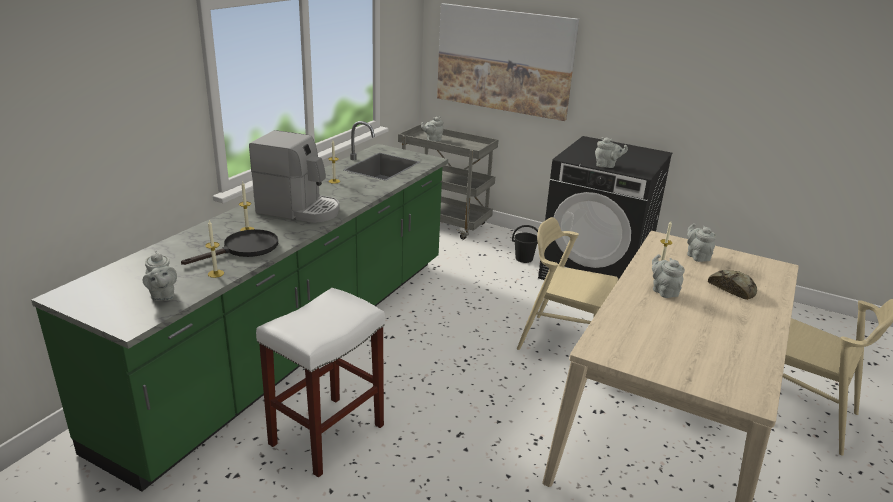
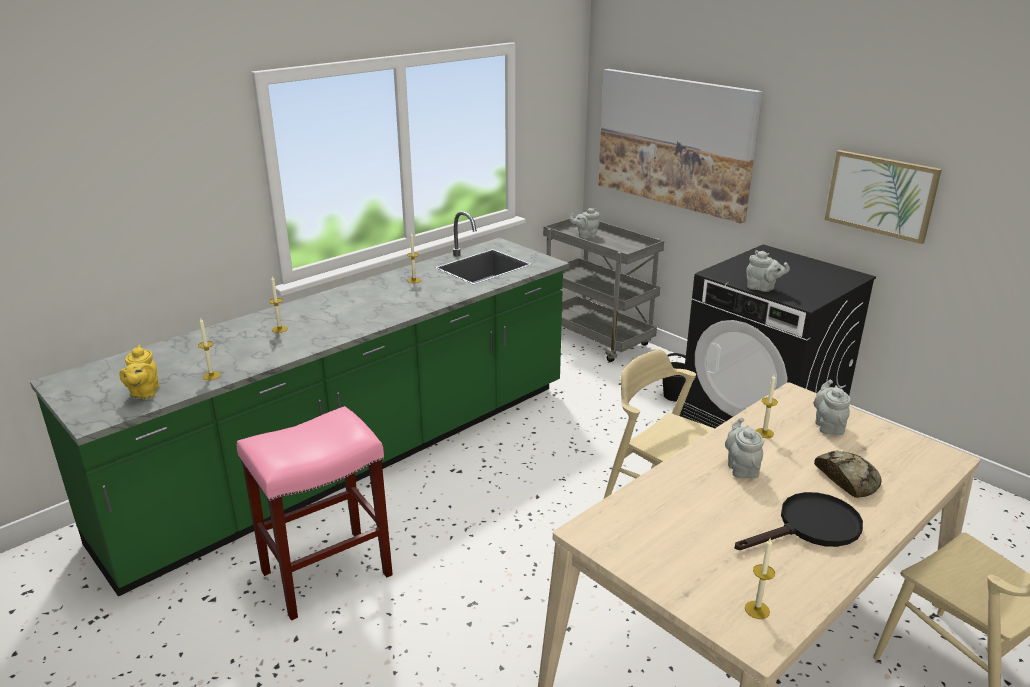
camera: 20 degrees right, 0 degrees up
(162, 295) = (144, 393): grey teapot -> yellow teapot
(244, 249) = (259, 351): black frying pan -> black frying pan (810, 528)
(299, 210) = (350, 311): coffee machine -> none
(327, 433) = (328, 572): white stool -> pink stool
(673, 93) = (881, 195): none -> picture
(739, 381) = (757, 610): none -> candle

